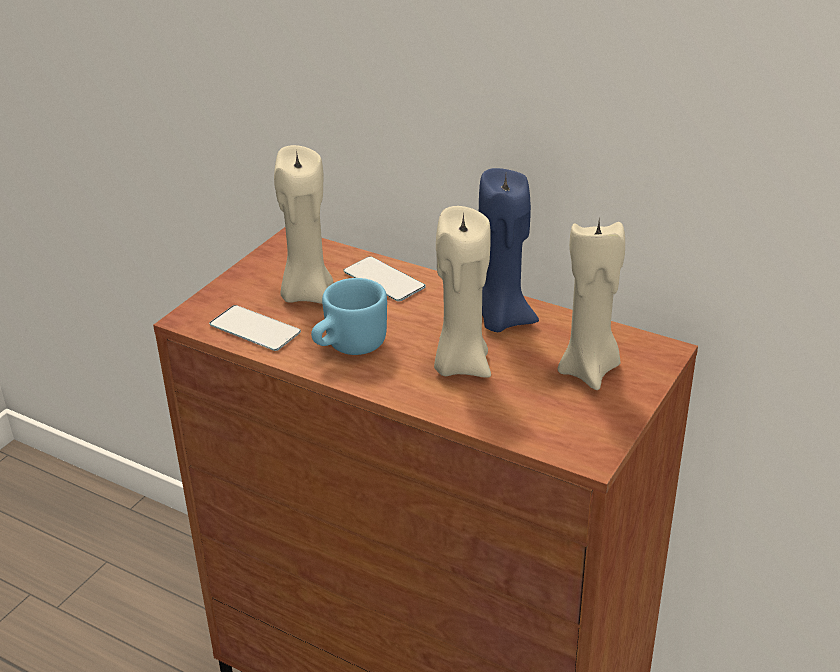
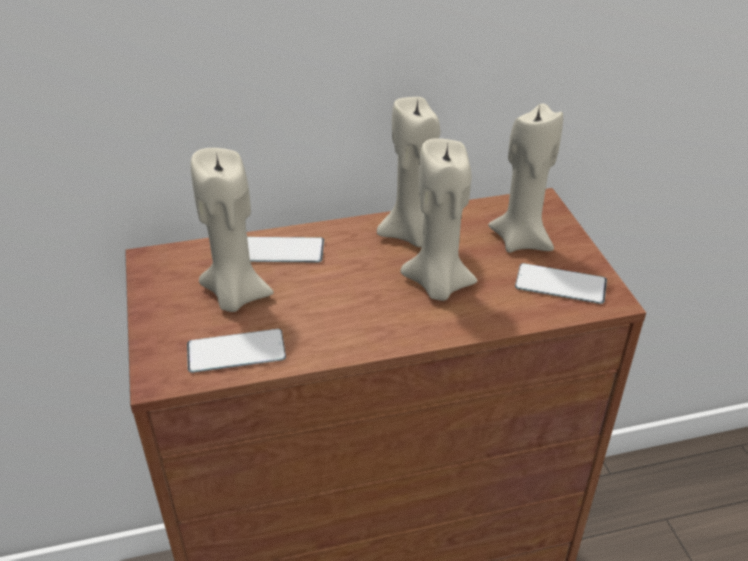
camera: 45 degrees left, 5 degrees up
(348, 347) = (336, 320): blue mug -> none
(500, 320) = (413, 236): blue candle -> beige candle
(565, 420) = (560, 284): none -> phone

